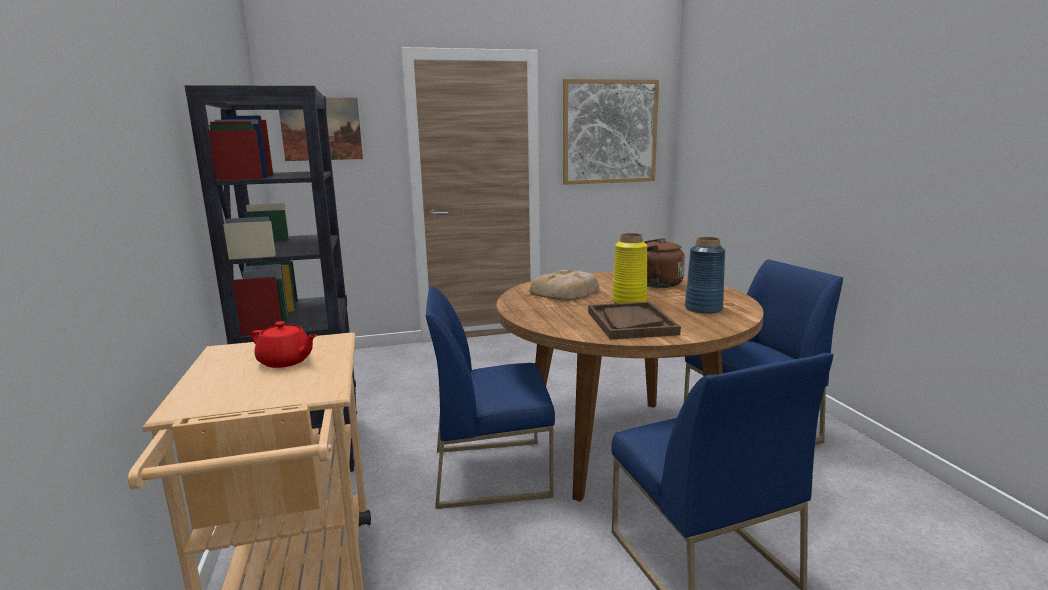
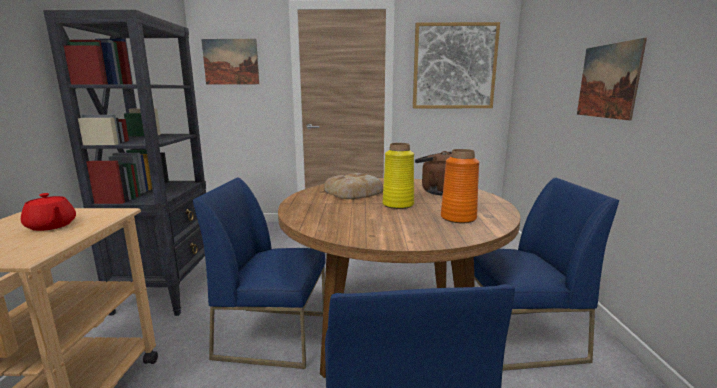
camera: 15 degrees right, 0 degrees up
(630, 323) = (374, 224): brown tray -> none
(703, 309) = (458, 218): blue vase -> orange vase
(804, 156) = (608, 81): none -> picture

